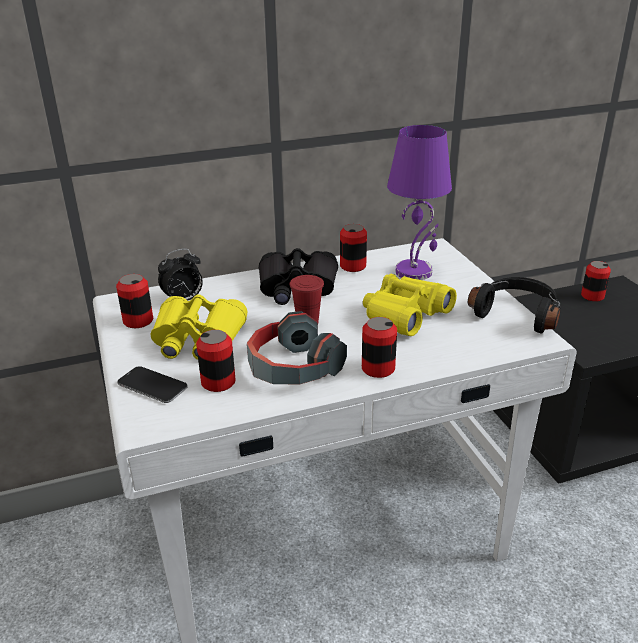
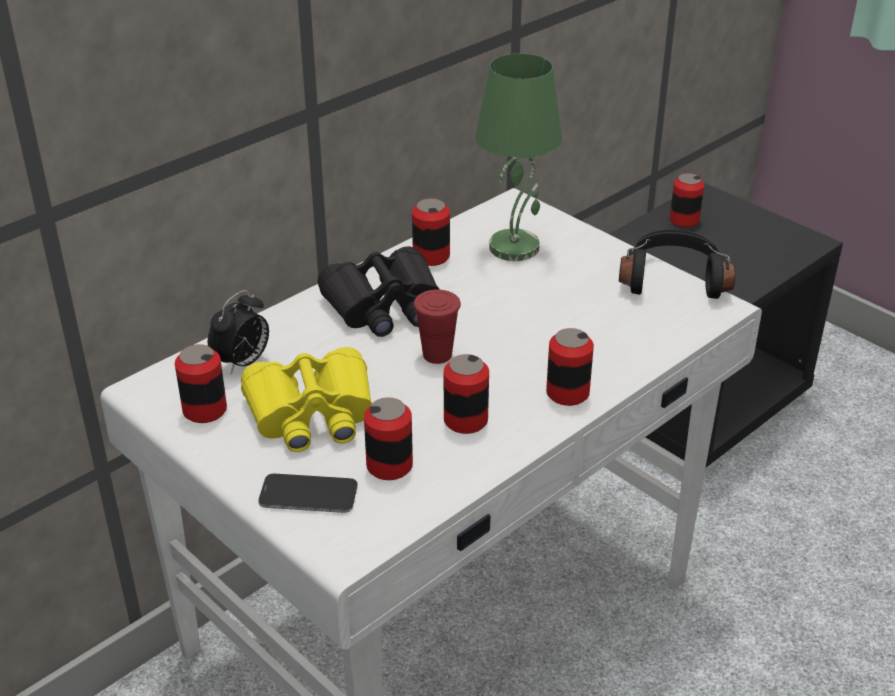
camera: 25 degrees left, 5 degrees up
(292, 367) = (465, 420): headphones -> can
(405, 314) = (547, 311): yellow binoculars -> none
(414, 271) = (514, 246): purple table lamp -> green table lamp

